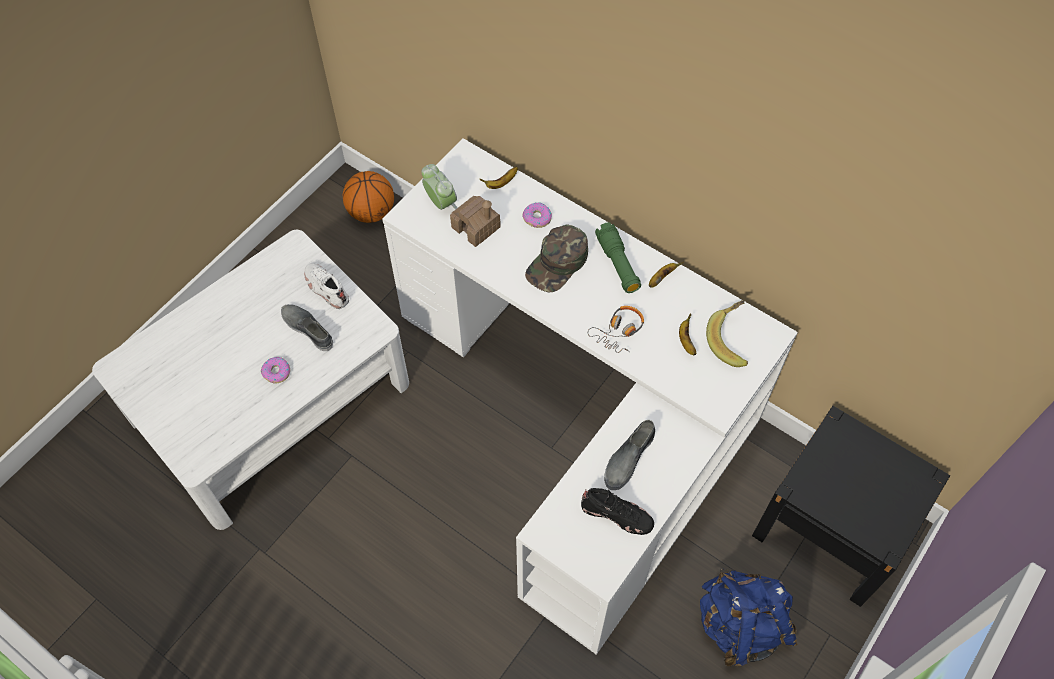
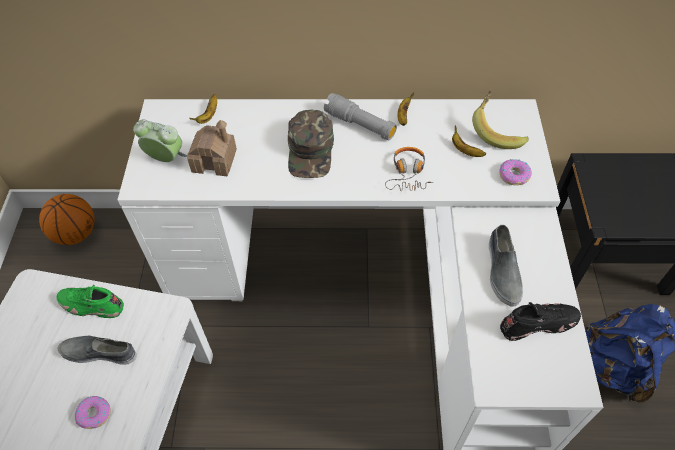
camera: 35 degrees left, 5 degrees down
(326, 289) = (91, 306): white shoe -> green shoe
(537, 218) = (263, 126): donut -> donut (514, 175)
(617, 264) = (360, 124): green flashlight -> grey flashlight

